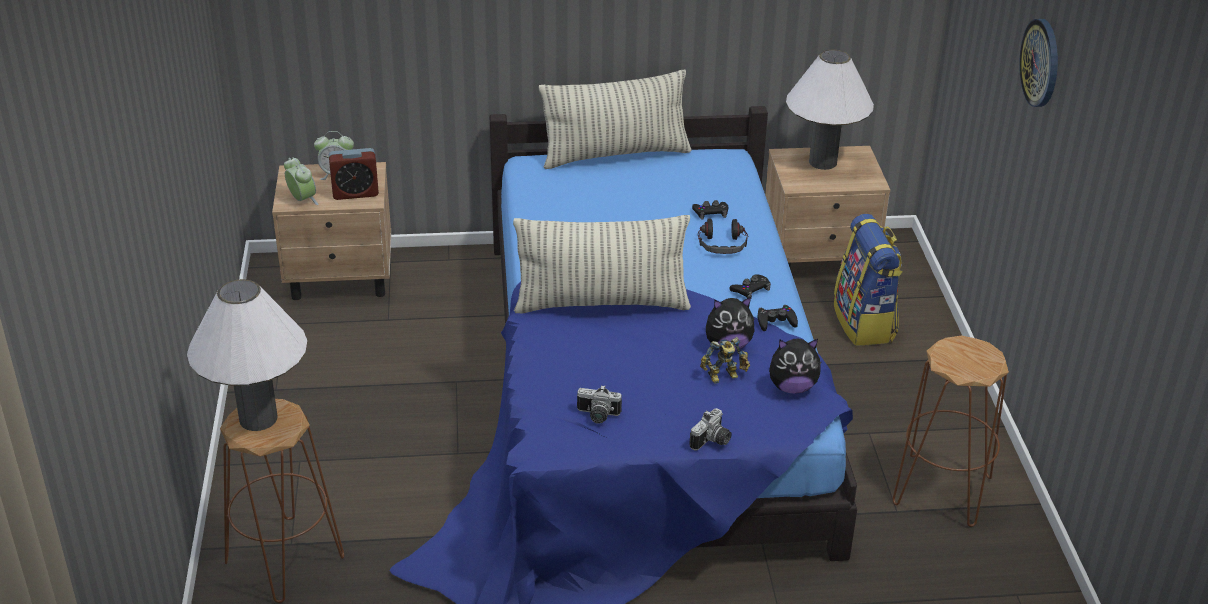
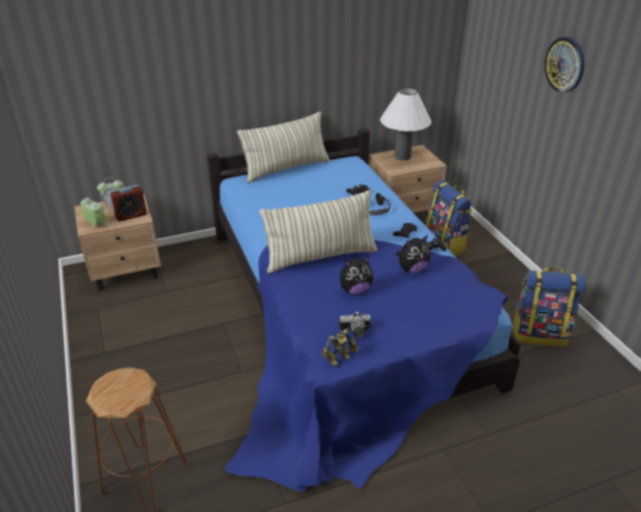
camera: 15 degrees left, 0 degrees up
(258, 418) = (115, 387): white table lamp -> none
(712, 441) = (438, 335): camera -> none
(724, 377) = (421, 290): toy robot -> toy robot (340, 359)
(792, 387) = (466, 288): plush toy -> plush toy (355, 290)
(943, 490) = (539, 333): brown stool -> backpack

